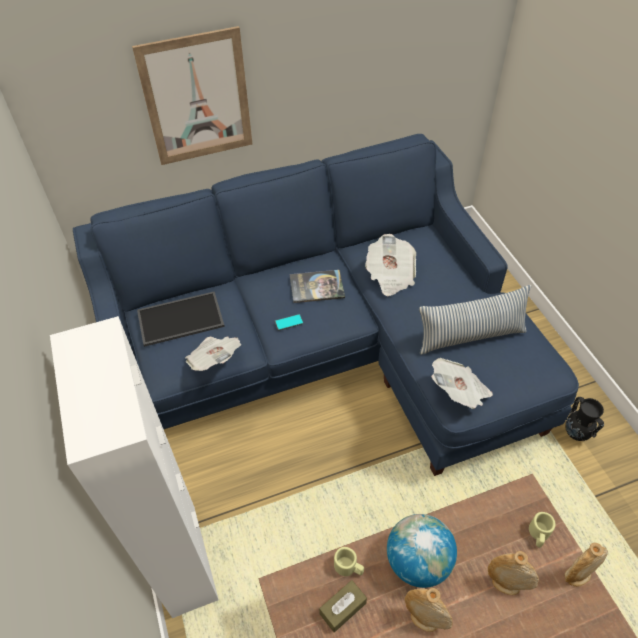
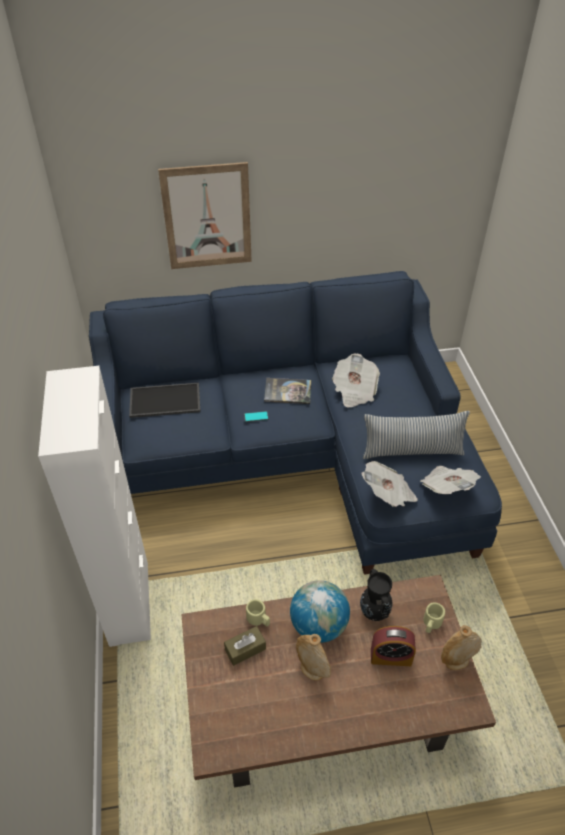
camera: 10 degrees right, 5 degrees down
(214, 360) = (185, 437): newspaper -> newspaper (447, 488)
(506, 584) = (391, 657): beige vase -> alarm clock
(576, 434) = (506, 562): black vase -> black vase (374, 613)

